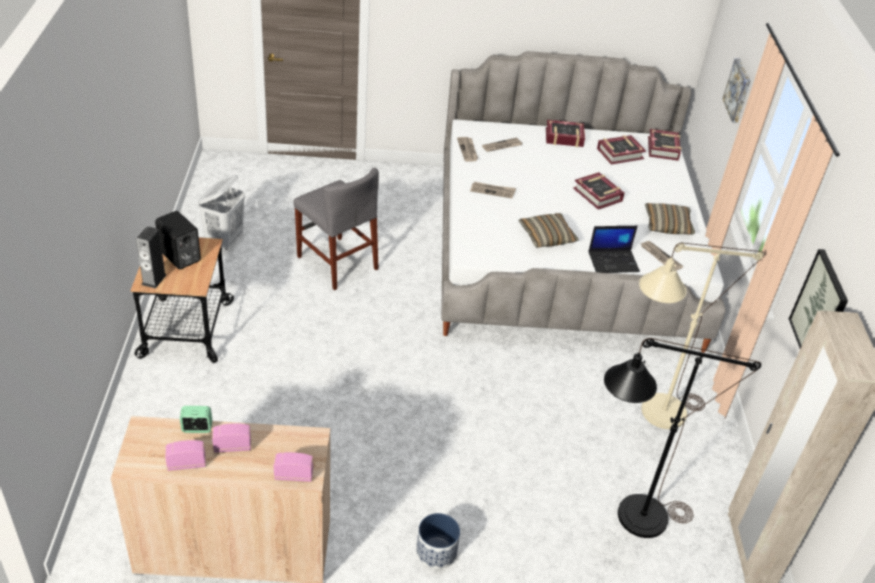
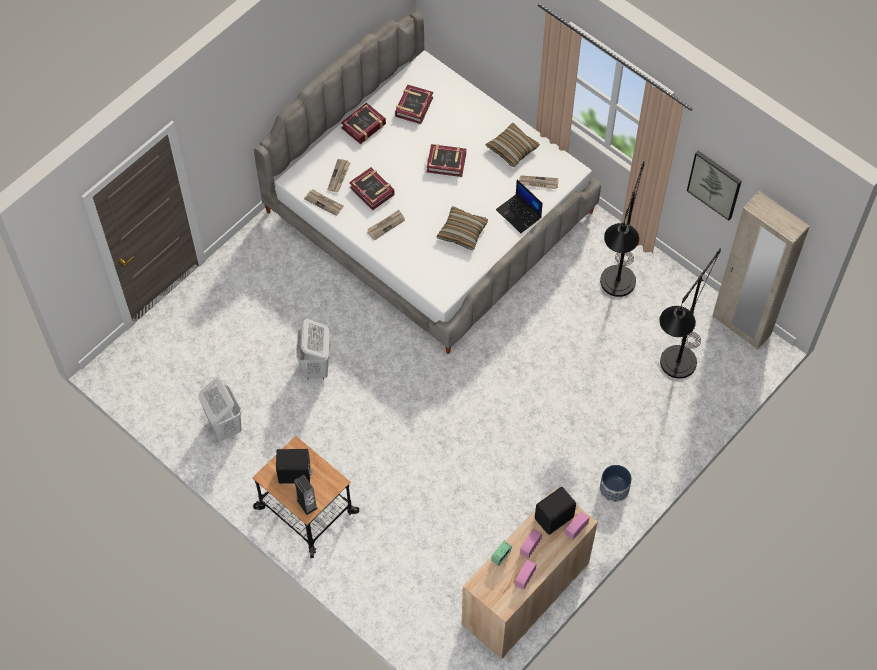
camera: 45 degrees left, 20 degrees up
(290, 449) = (555, 518): none -> black speaker
(337, 263) = (316, 367): grey chair -> white laundry basket
(613, 261) = (519, 214): laptop -> laptop turned 105 degrees clockwise
(652, 415) = (615, 290): beige floor lamp -> black floor lamp
(663, 149) = (432, 73): book -> book (372, 191)
(738, 90) = (504, 27): picture -> none

